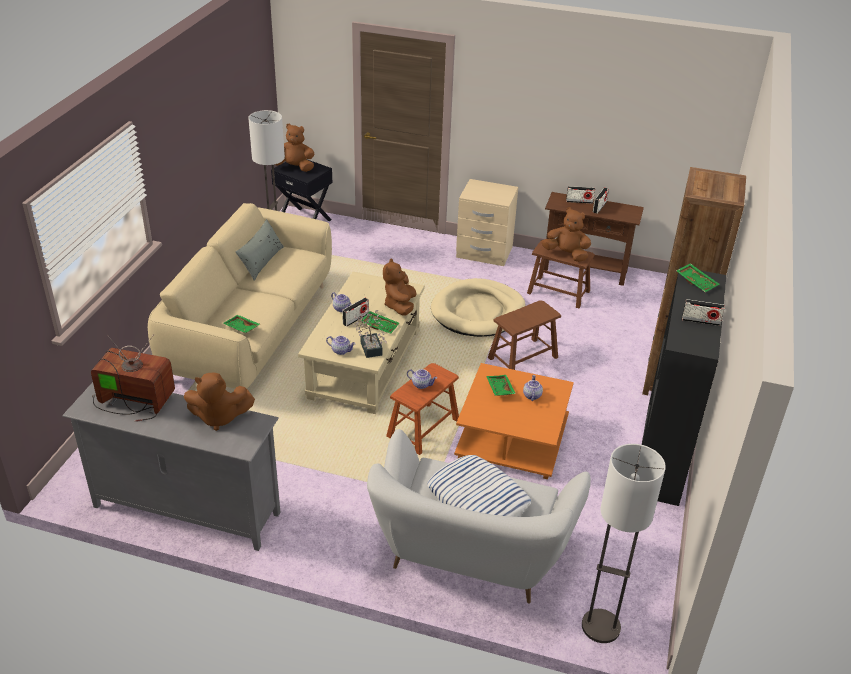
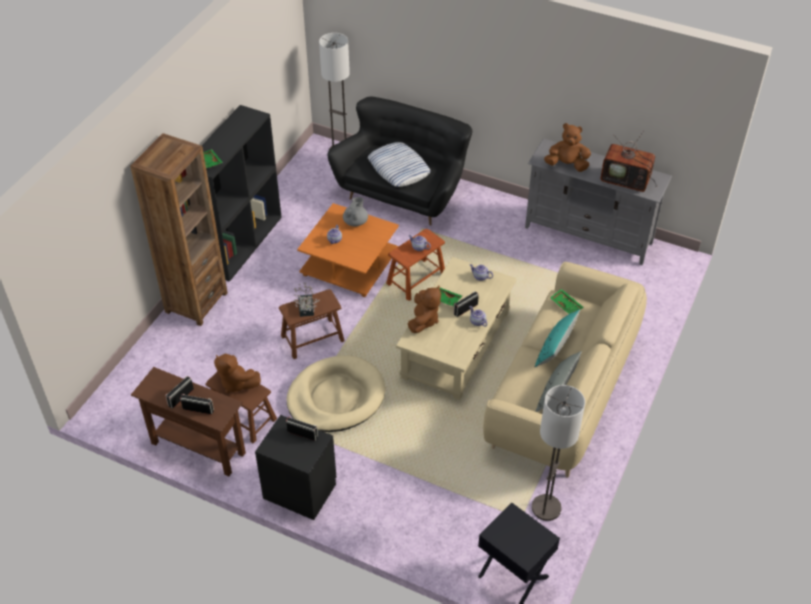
camera: 170 degrees left, 10 degrees up
(258, 292) = (555, 348): none -> turquoise pillow
(294, 167) = (528, 539): brown plush toy -> none
(371, 346) = (455, 279): potted plant -> potted plant (306, 310)
(470, 555) = (403, 192): white sofa -> black sofa
(484, 252) = (300, 490): beige nightstand -> black nightstand
(499, 389) = (358, 247): green tray -> none
(514, 421) = (355, 222): none -> grey teapot
(700, 321) = (231, 131): radio -> radio (302, 434)

